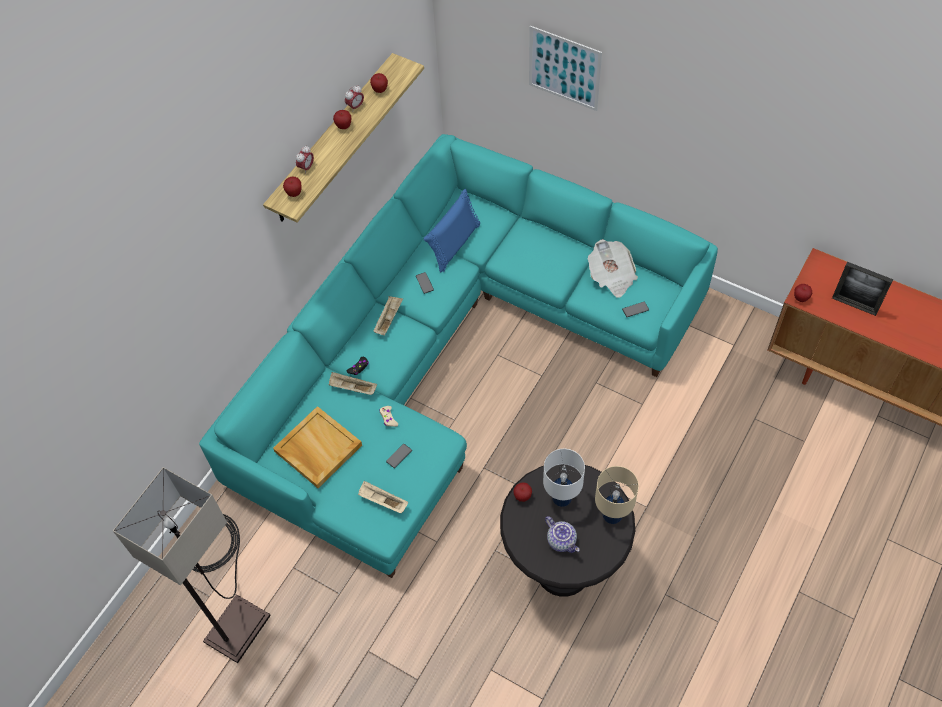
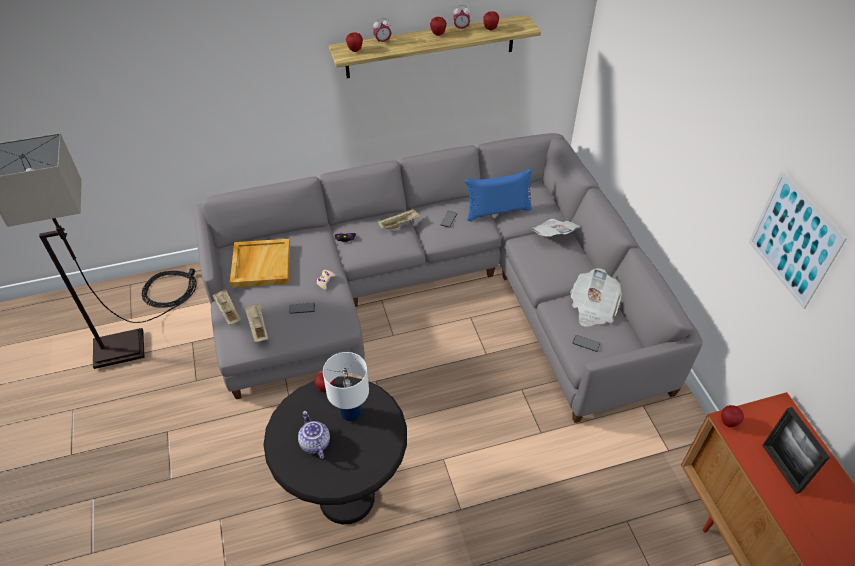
camera: 40 degrees right, 10 degrees down
(352, 388) = (326, 247): beige tray -> beige tray (227, 312)
(448, 355) = (436, 293): turquoise sofa -> grey sofa
(521, 234) = (553, 236): none -> newspaper
(562, 540) = (314, 443): teapot -> teapot turned 150 degrees clockwise
(564, 68) = (657, 95): picture -> picture (793, 240)
(611, 516) = (371, 458): beige table lamp -> none

